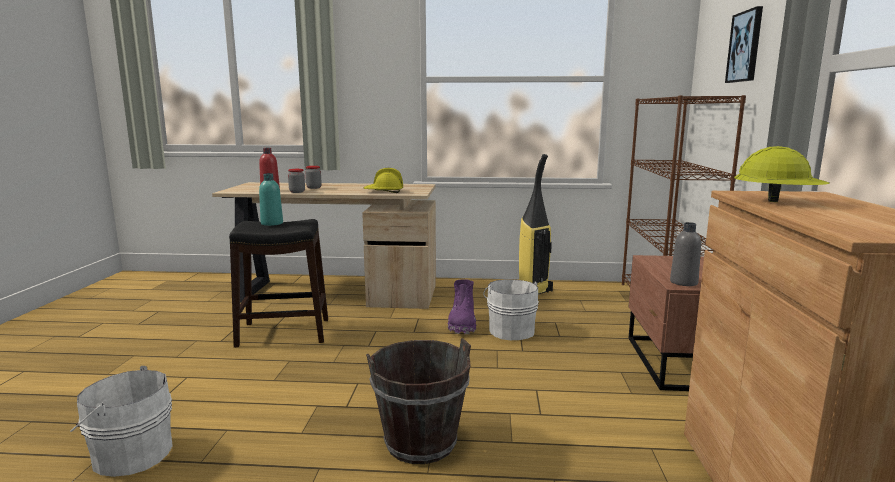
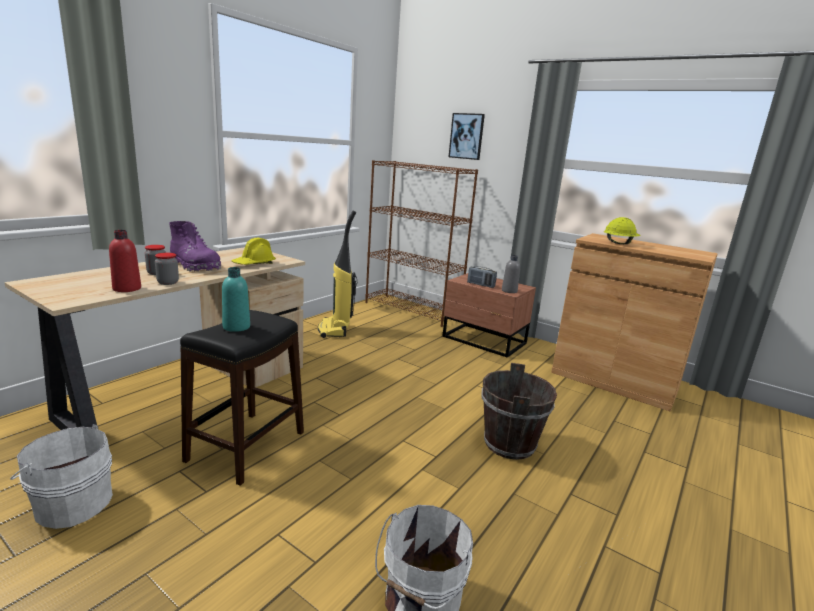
camera: 60 degrees left, 5 degrees up
(462, 324) = (353, 368): purple boot -> purple boot (195, 266)
(511, 330) = (387, 358): white bucket -> white bucket (72, 503)
(662, 268) = (480, 285): none -> radio

